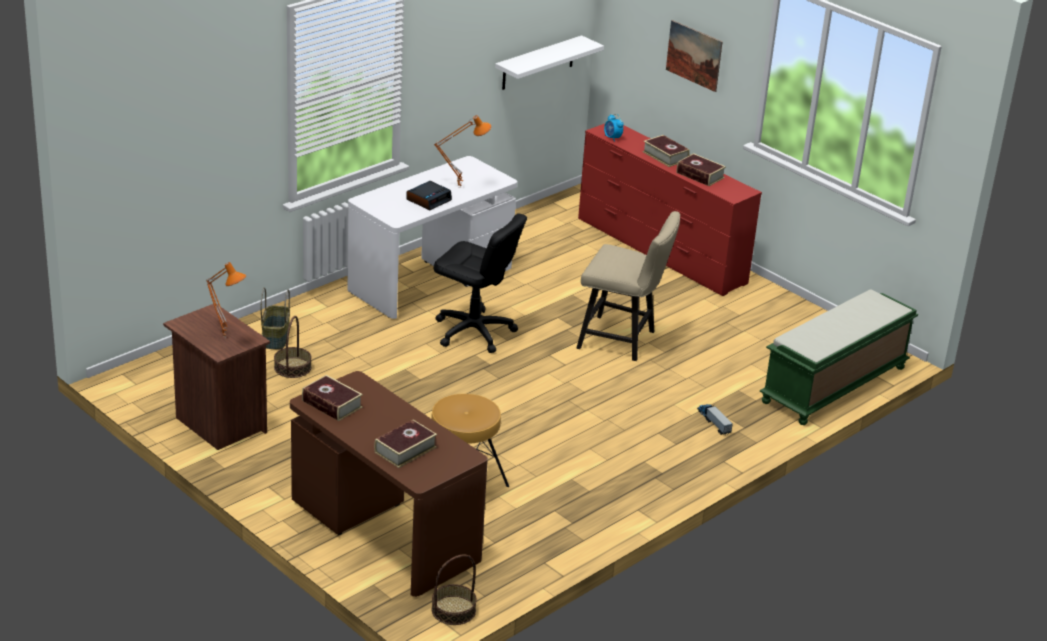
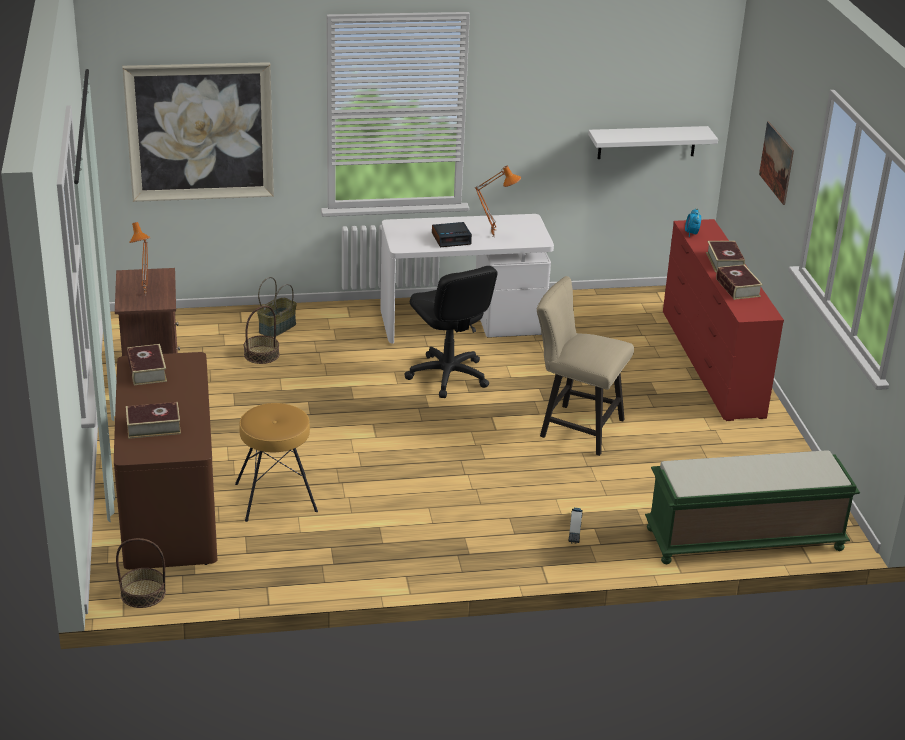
camera: 35 degrees right, 0 degrees up
(179, 156) = (200, 131): none -> picture
(622, 340) = (575, 427): beige chair -> beige chair turned 150 degrees clockwise

